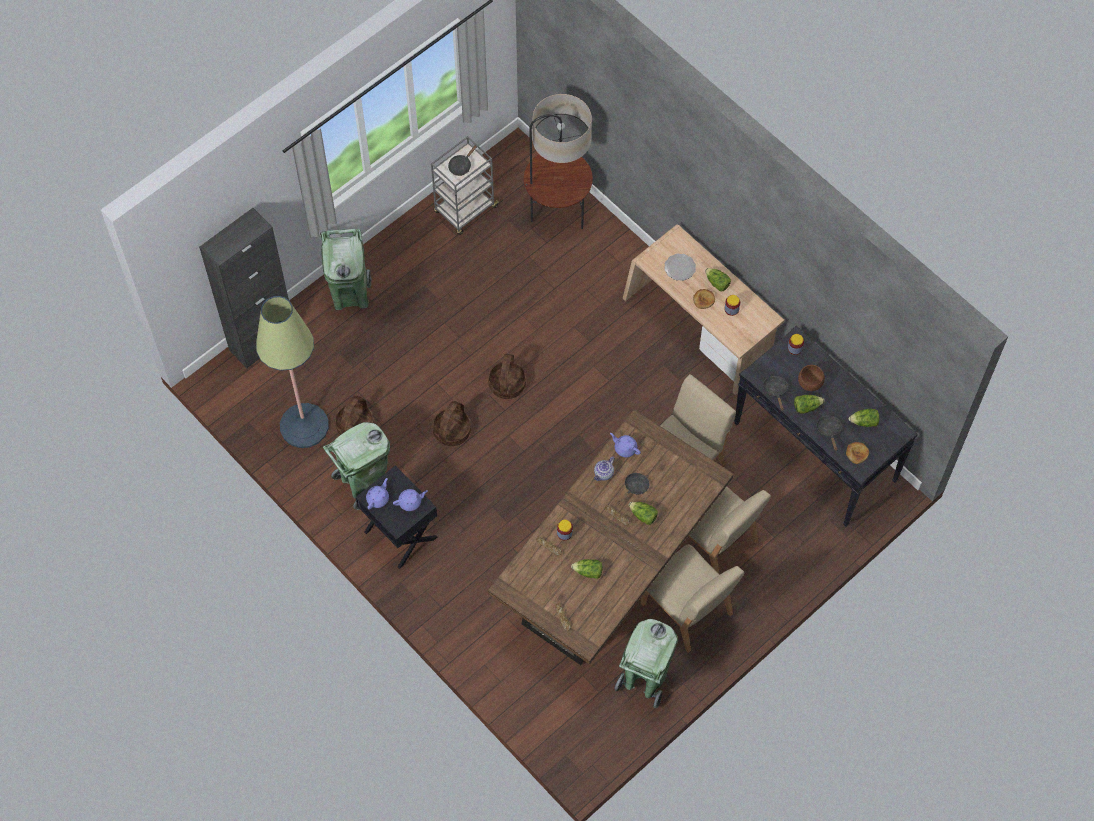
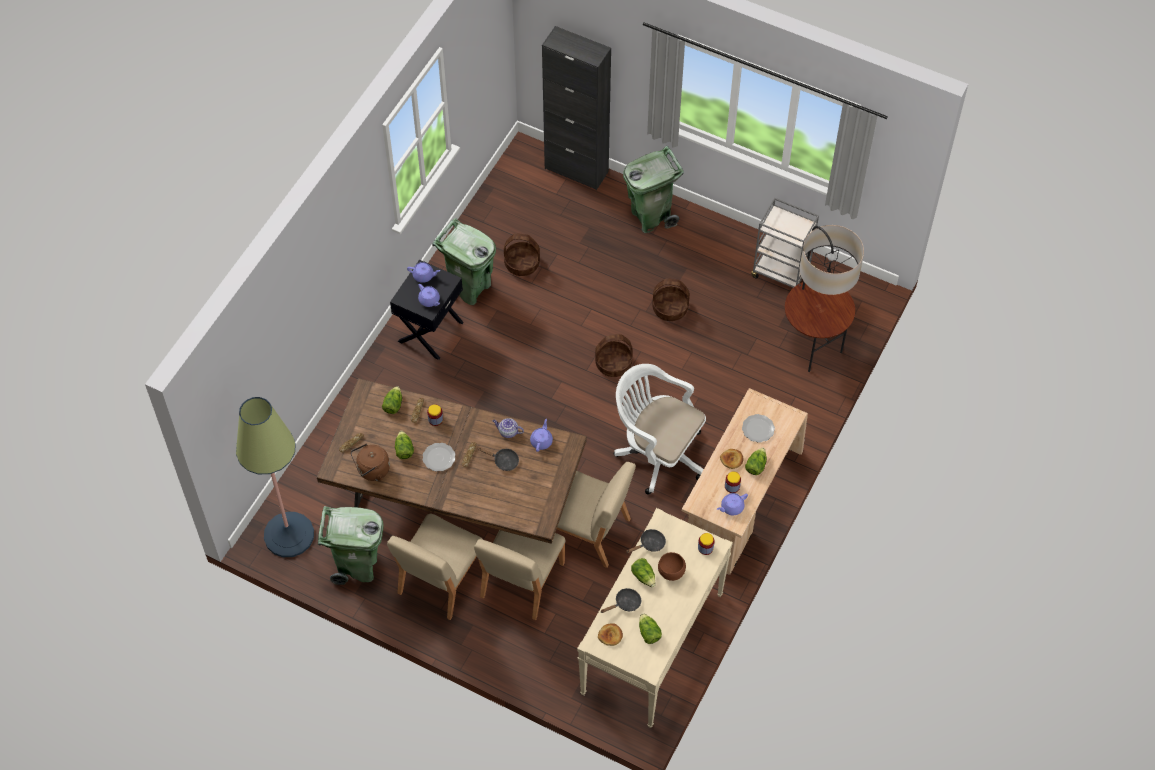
camera: 70 degrees right, 5 degrees down
(304, 426) = (506, 227): floor lamp -> floor lamp (289, 535)
(452, 431) = (547, 336): basket -> basket (670, 308)
(461, 165) = (789, 225): black frying pan -> none
(601, 607) = (372, 471): none -> brown kettle
(610, 543) = (439, 458): none -> plate
(620, 381) = (657, 453): none -> white office chair
(643, 515) = (477, 476): lettuce -> lettuce (393, 404)
(753, 317) = (731, 507): none -> purple teapot
(815, 452) = (652, 644): black console table -> beige console table

